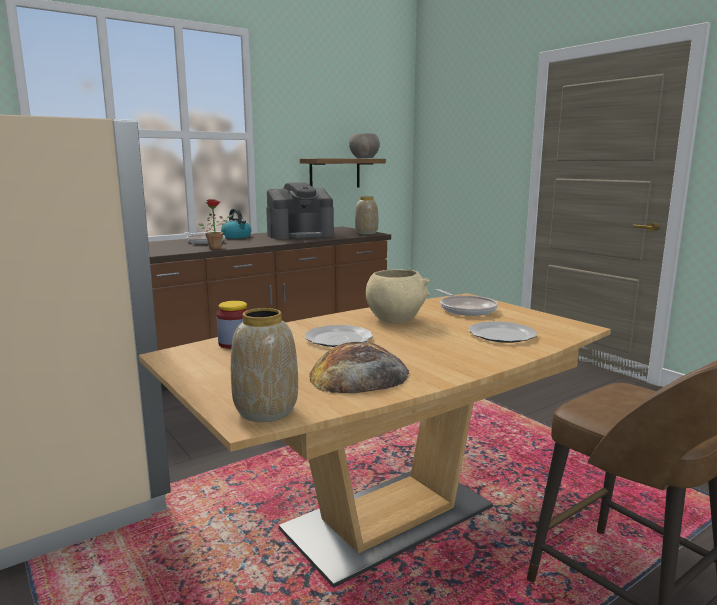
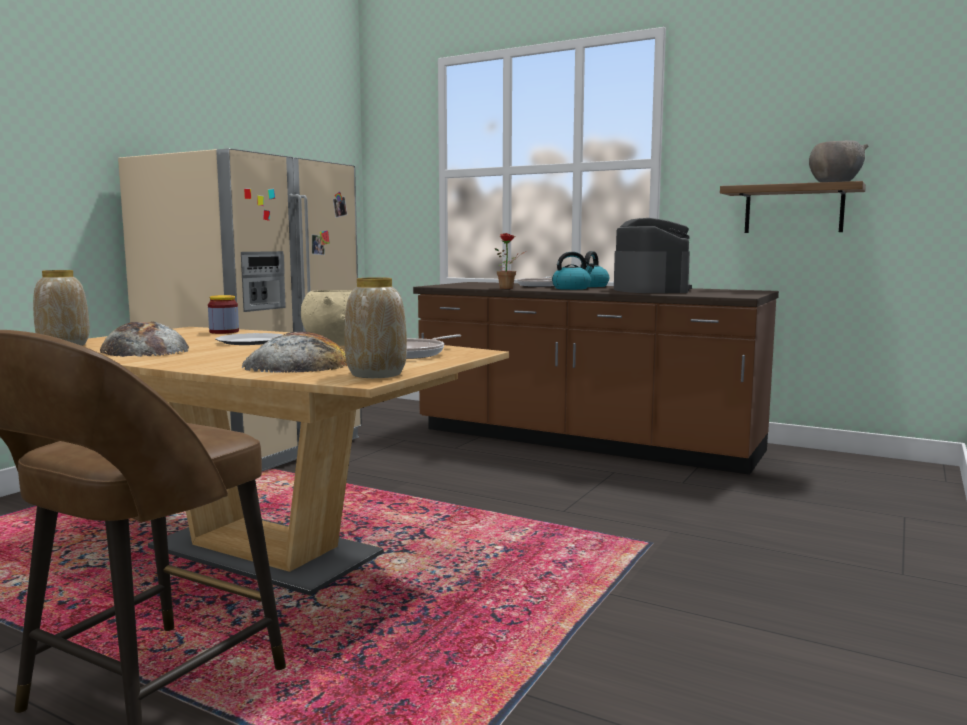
camera: 65 degrees right, 5 degrees down
(252, 241) = (571, 288): none -> kettle
(300, 235) = (650, 290): coffee machine -> coffee machine turned 135 degrees counterclockwise
(366, 233) = (731, 295): vase -> vase (376, 374)
(501, 335) = (297, 364): plate -> bread

